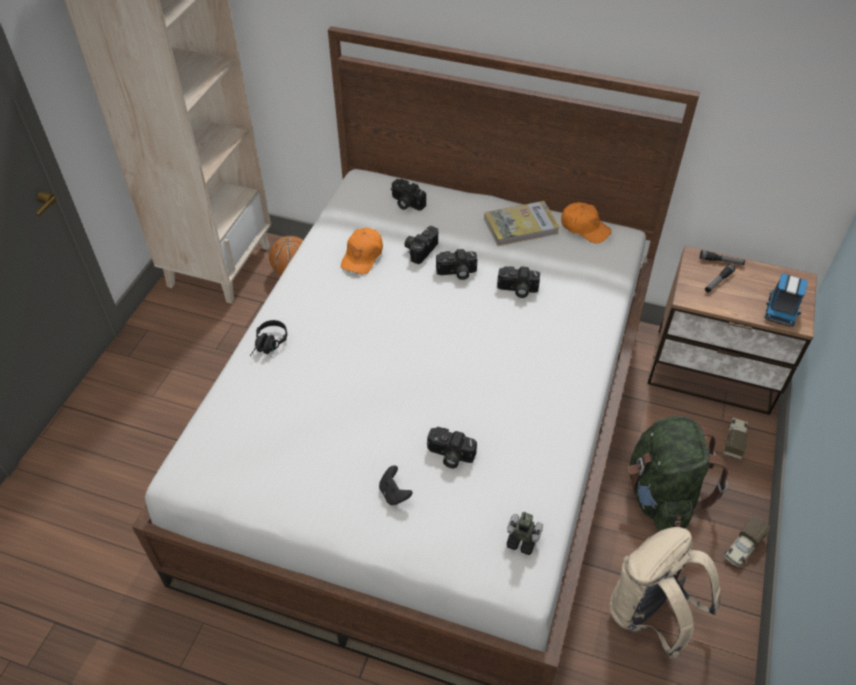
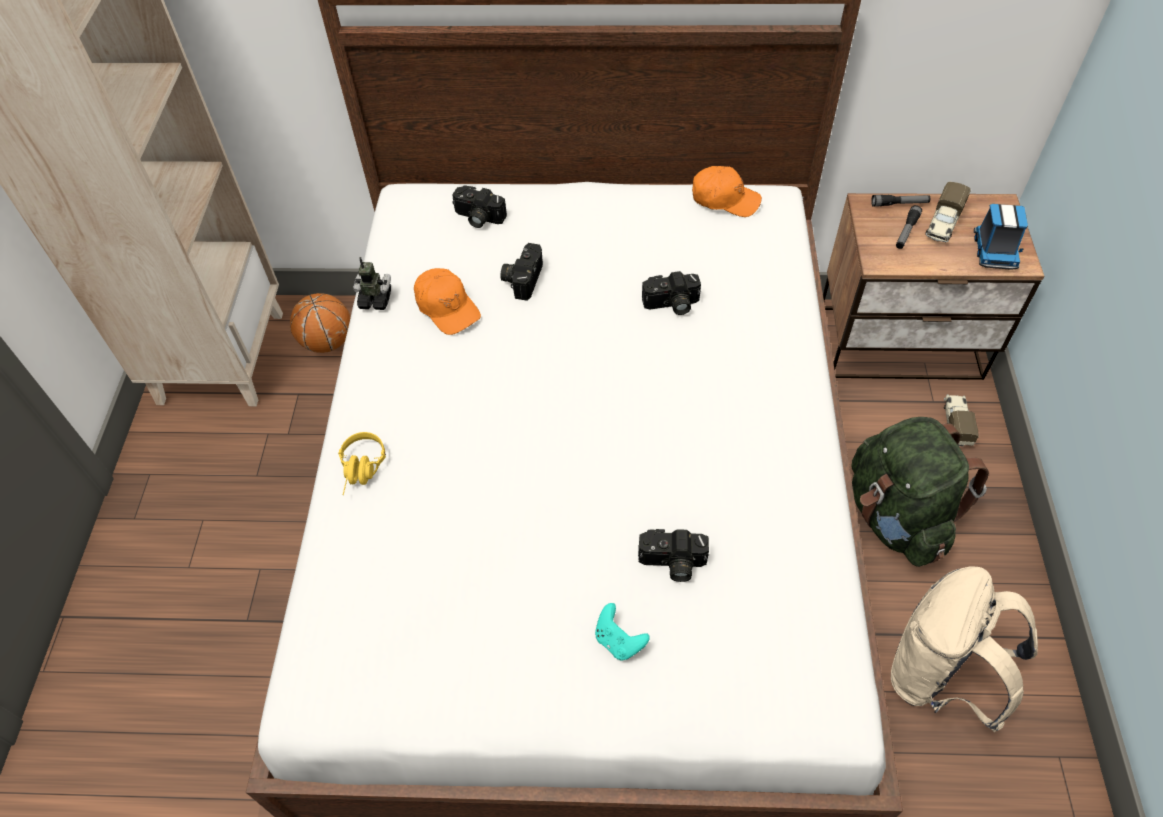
camera: 15 degrees left, 5 degrees up
(268, 345) = (362, 470): black headphones -> yellow headphones
(362, 256) = (447, 307): orange cap -> orange cap turned 45 degrees counterclockwise
(394, 493) = (618, 641): black game controller -> turquoise game controller
(456, 273) = (583, 300): camera -> none
(520, 226) = (642, 215): book -> none
(522, 540) = (813, 657): toy robot -> toy robot (375, 300)
(742, 548) = (1013, 557): toy truck -> toy truck (943, 224)

